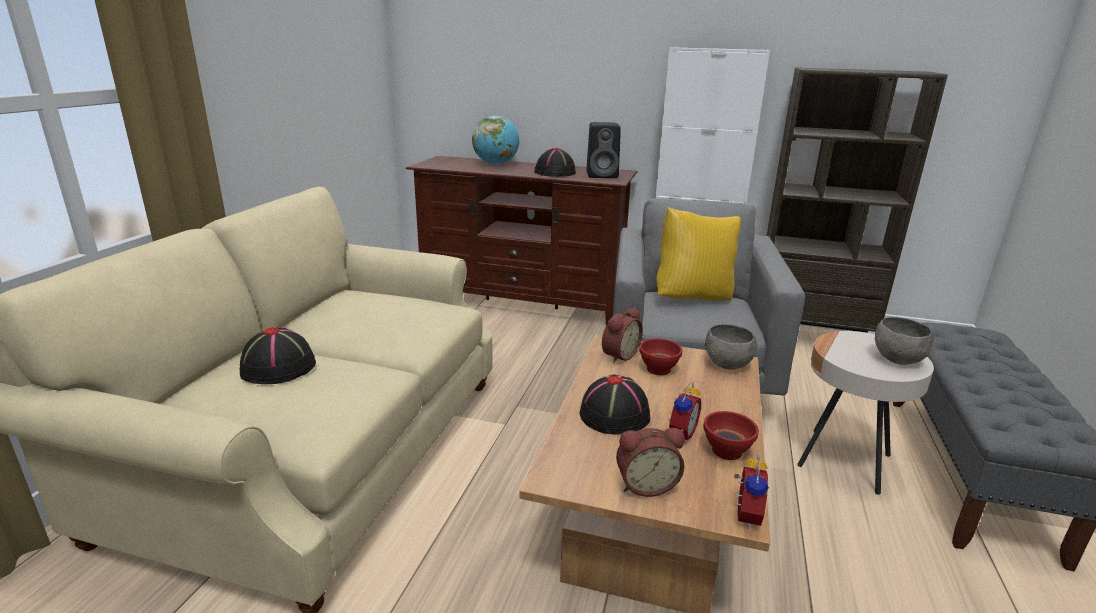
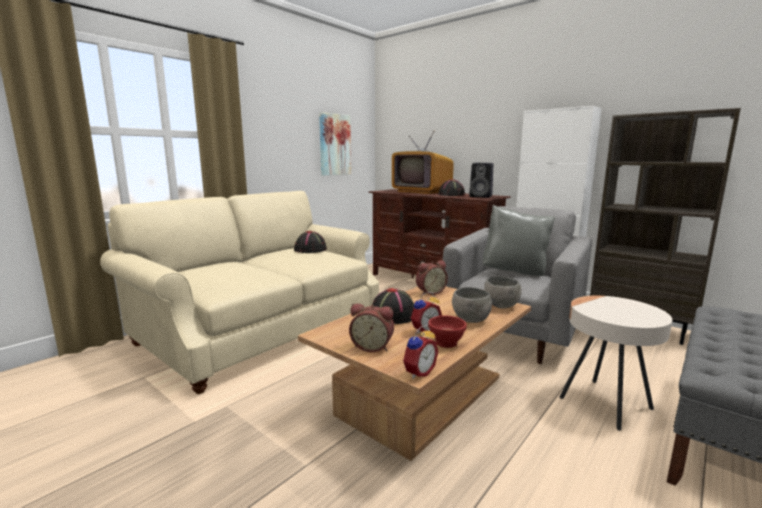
camera: 25 degrees right, 10 degrees down
(279, 367) = (230, 265): black hat -> black hat (310, 250)
(337, 85) = (334, 144): none -> picture
(496, 164) = (421, 192): globe -> television
(658, 370) = (448, 301): red bowl -> none
(693, 298) = (515, 272): yellow pillow -> grey pillow
(898, 360) = (638, 316): grey bowl -> grey bowl (471, 320)

